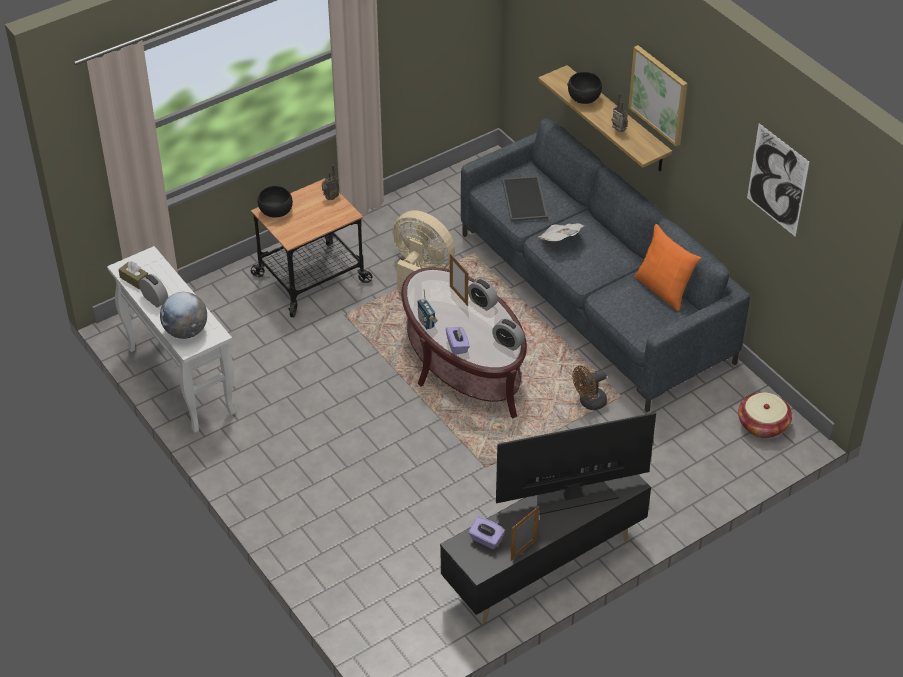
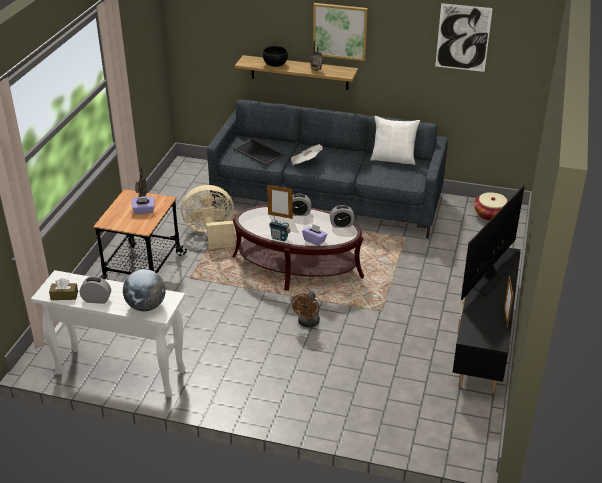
camera: 40 degrees left, 10 degrees down
(276, 212) = (113, 219): black bowl -> none
(486, 540) = (478, 325): purple tissue box -> purple tissue box (144, 211)
(589, 403) = (393, 249): brown fan -> brown fan (307, 323)
(663, 289) = (393, 159): orange pillow -> white pillow

